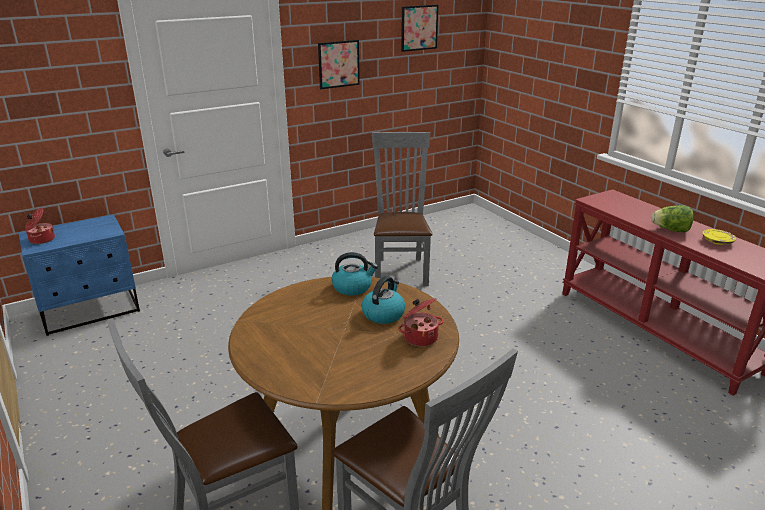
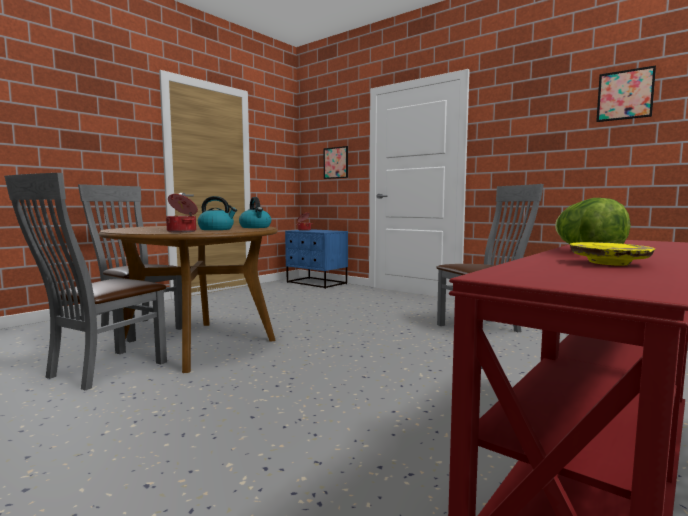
camera: 70 degrees right, 20 degrees down
(338, 64) = (518, 136): picture -> picture (336, 162)

